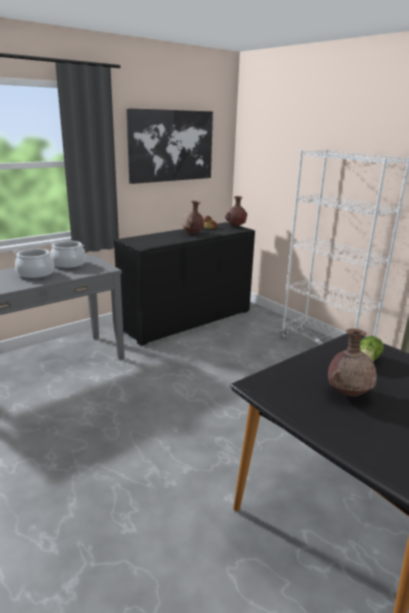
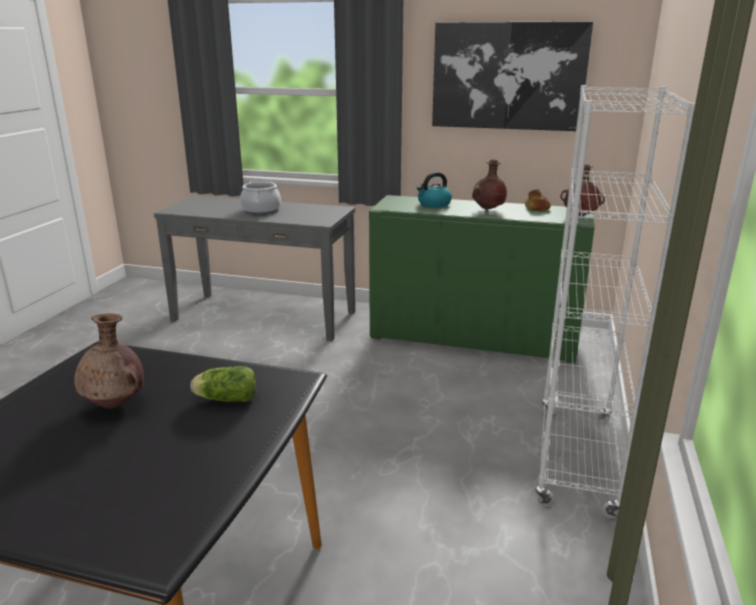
camera: 55 degrees right, 0 degrees up
(69, 264) = (306, 210): cooking pot -> none
(159, 238) = (433, 204): none -> kettle
(187, 320) = (472, 337): black cabinet -> green cabinet

